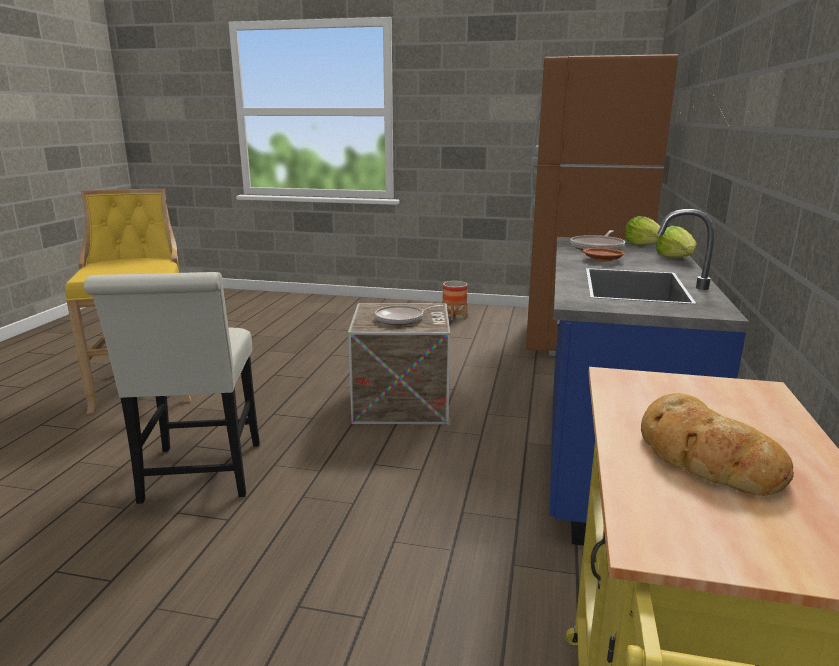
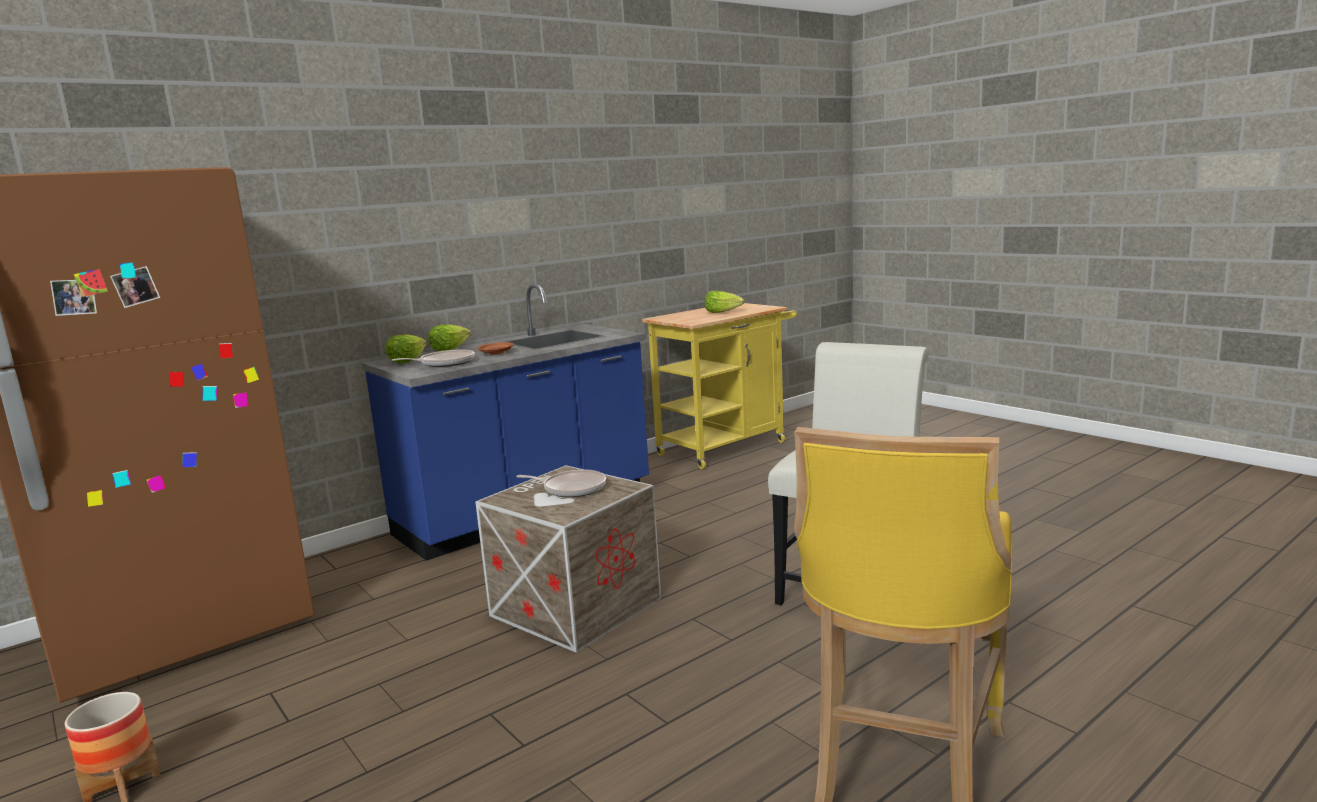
camera: 140 degrees left, 5 degrees down
(703, 455) = (723, 312): bread -> lettuce

